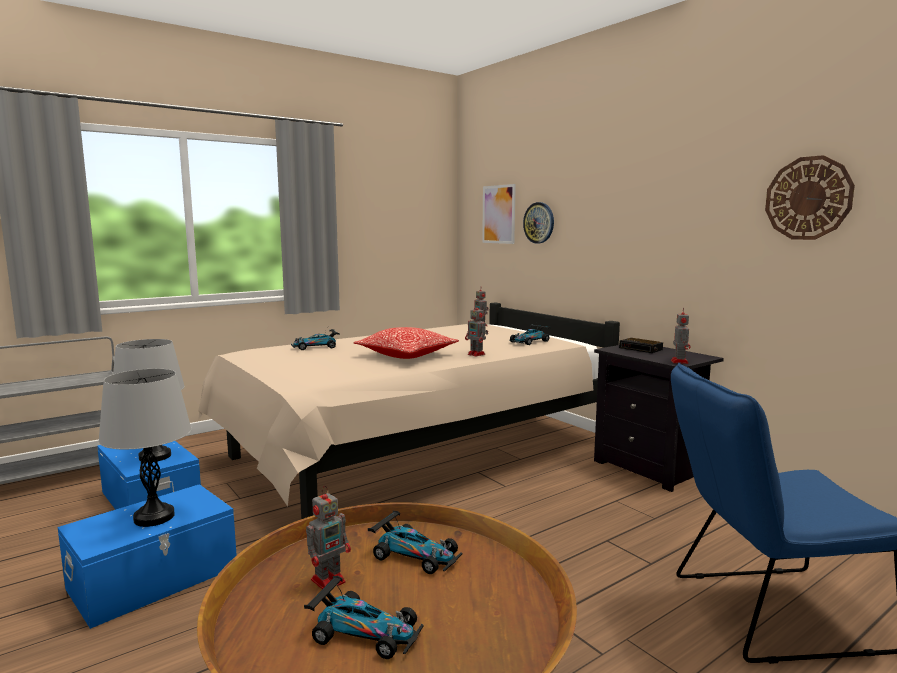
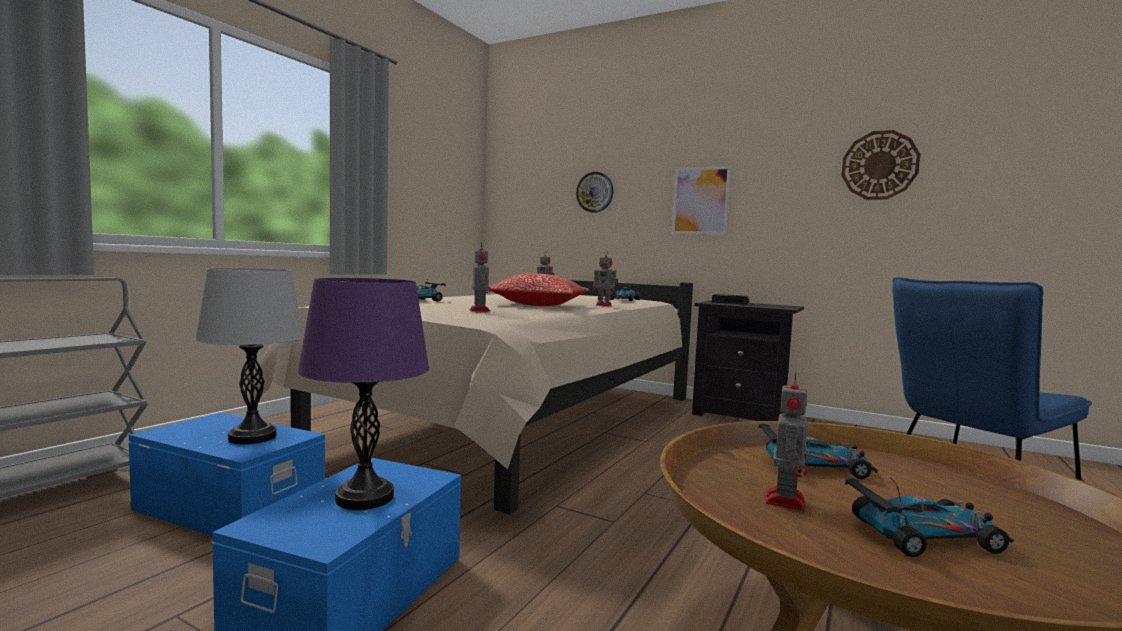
camera: 25 degrees left, 5 degrees down
(154, 517) = (365, 498): grey table lamp -> purple table lamp
(498, 214) = (543, 185): picture -> picture (700, 201)
(679, 361) = (783, 307): toy robot -> toy robot (479, 310)

